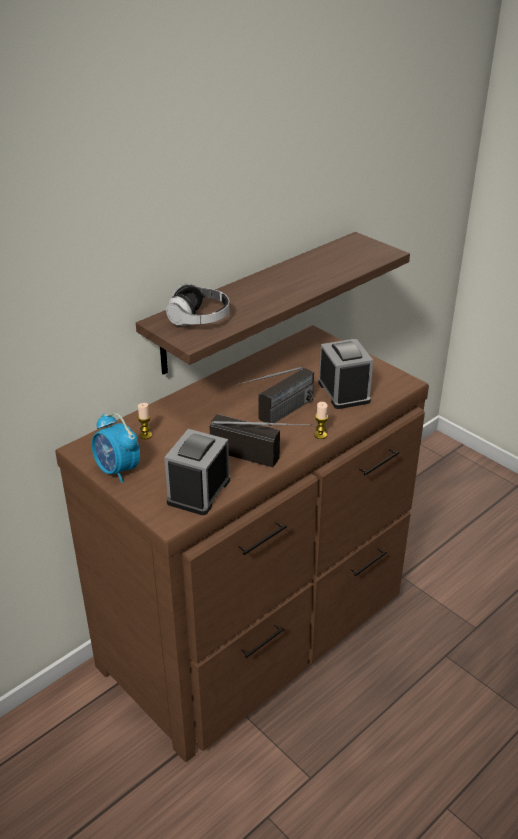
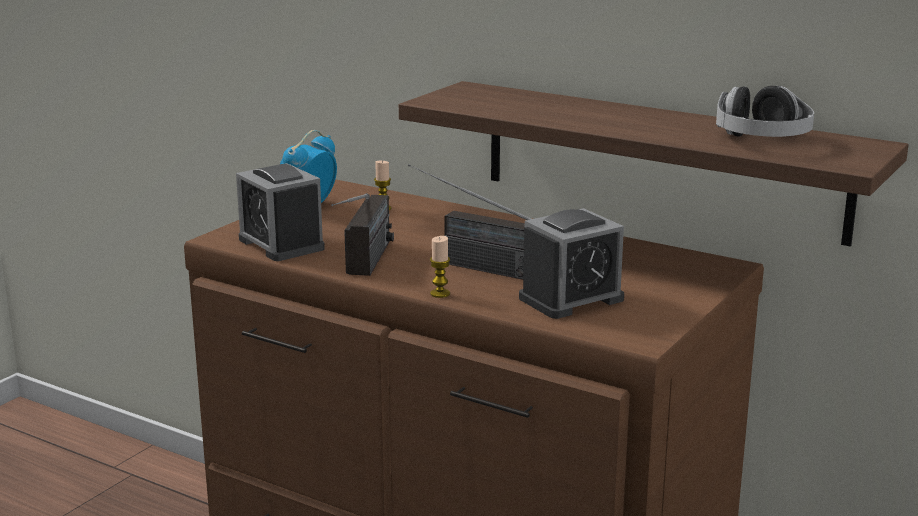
camera: 75 degrees right, 15 degrees down
(199, 319) = (491, 98): headphones -> headphones (762, 140)
(199, 491) = (281, 244): alarm clock -> alarm clock turned 135 degrees counterclockwise

